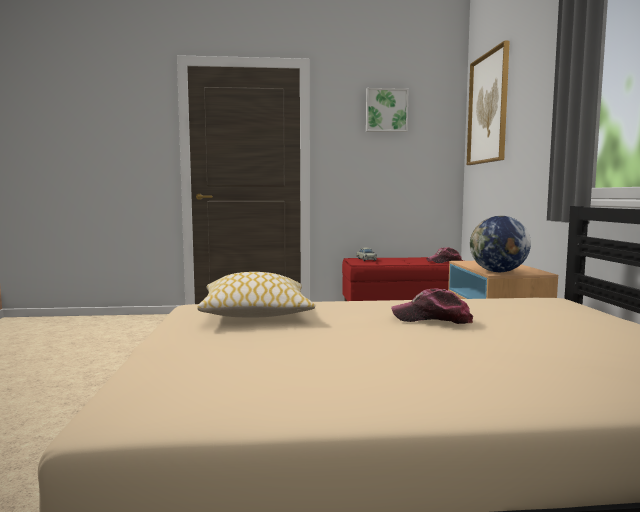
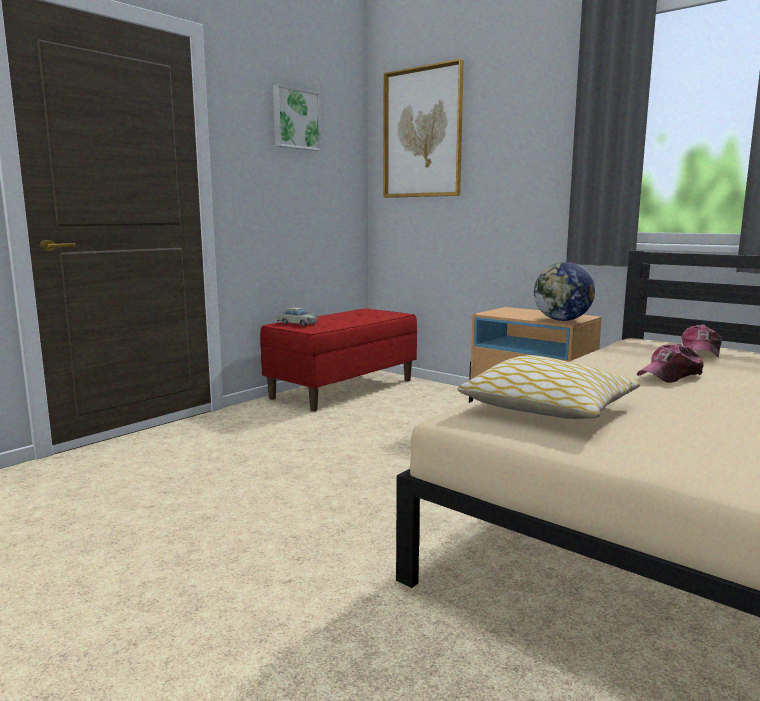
camera: 45 degrees left, 5 degrees up
(444, 261) = (383, 315): cap -> cap (701, 351)

